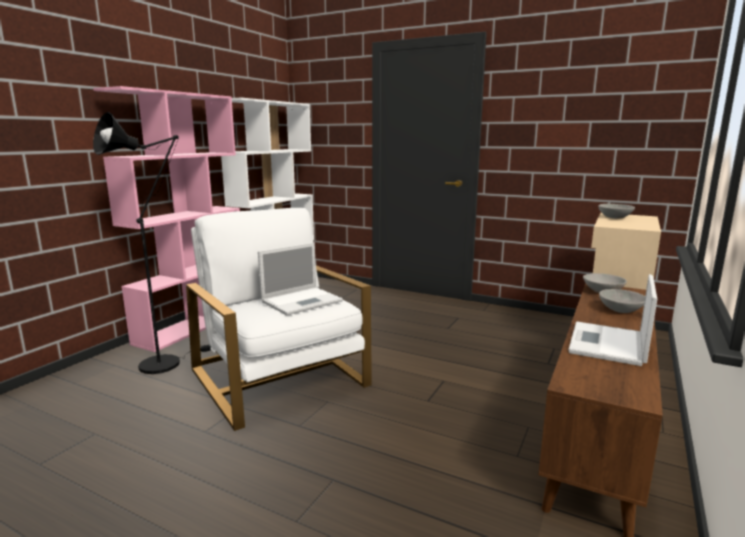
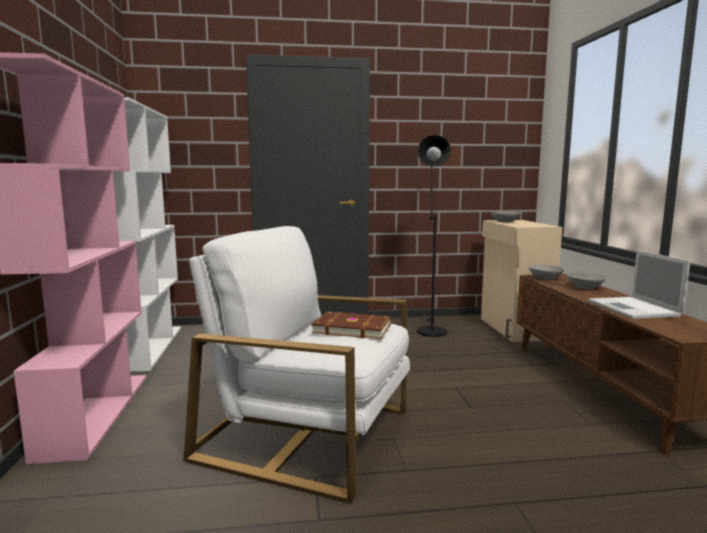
camera: 35 degrees left, 5 degrees down
(166, 362) = (128, 465): black floor lamp -> black floor lamp (430, 330)
(303, 301) = (352, 328): laptop -> brown book

